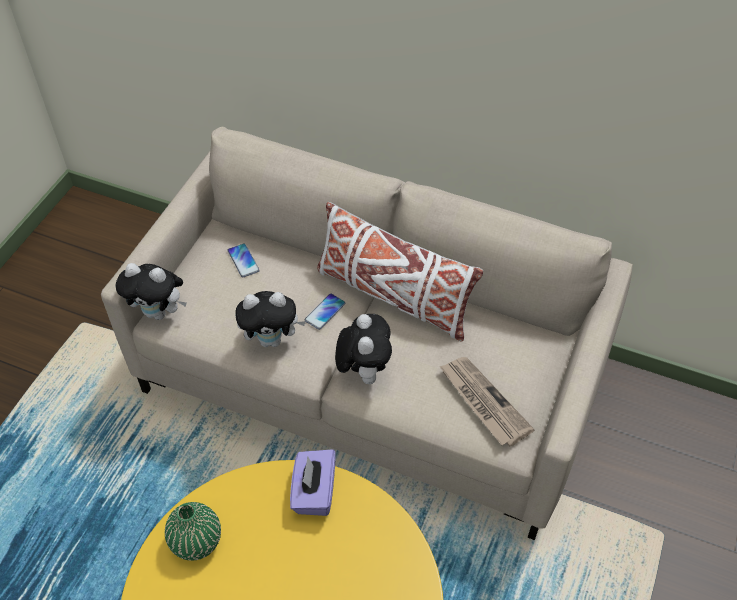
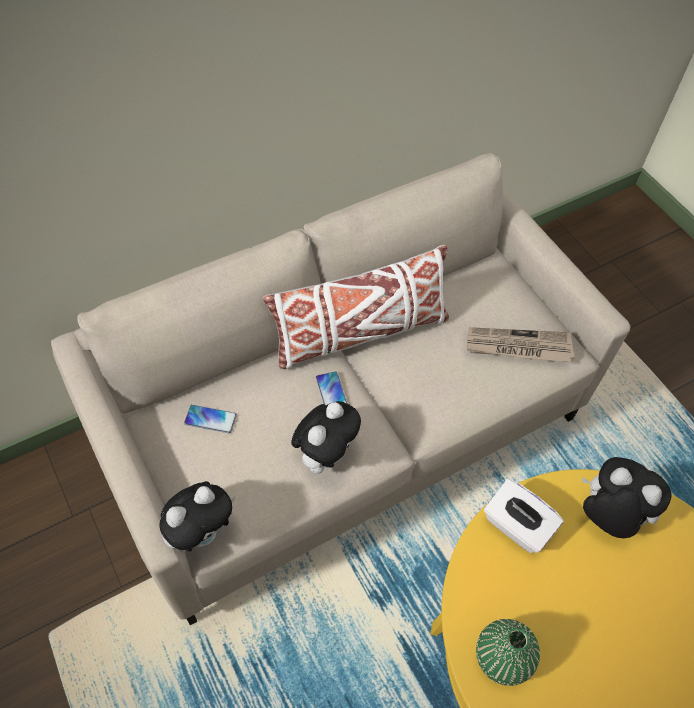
camera: 55 degrees left, 5 degrees up
(314, 492) = (516, 526): purple tissue box -> white tissue box
(363, 370) = (419, 407): plush toy -> plush toy (608, 516)

